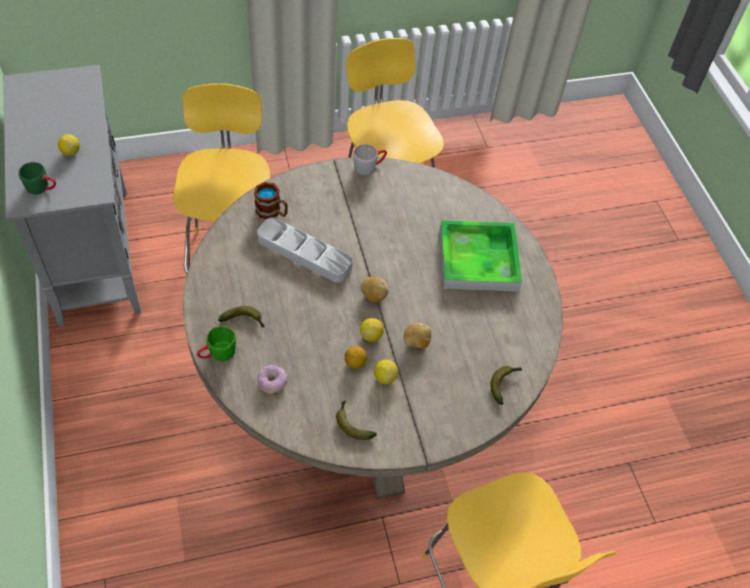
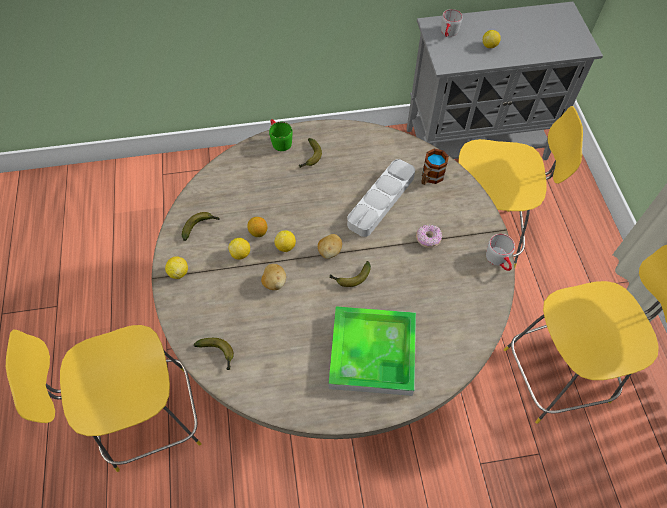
camera: 100 degrees right, 5 degrees up
(42, 187) = (448, 33): green mug -> grey mug
(272, 382) = (248, 174): donut -> donut (428, 239)
(401, 278) = (350, 277): none -> banana
(416, 437) = (178, 272): none -> lemon

